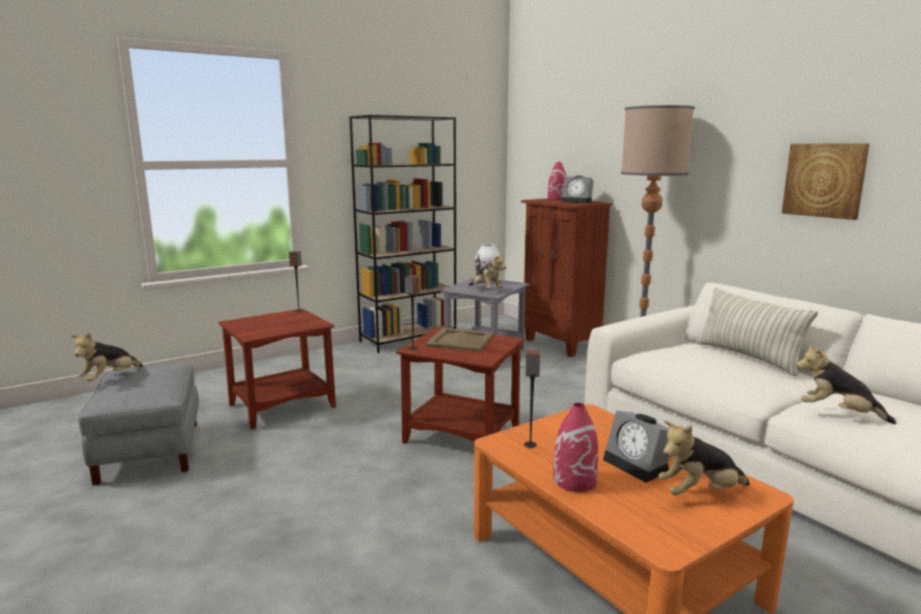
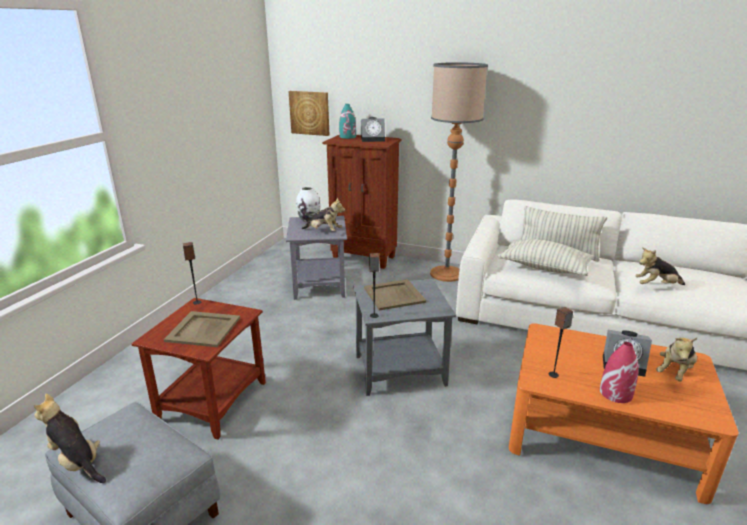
camera: 35 degrees left, 10 degrees up
(110, 378) = (77, 462): plush toy -> plush toy turned 135 degrees clockwise
(272, 325) = (202, 329): none -> beige tray
(408, 339) = (235, 286): beige bookcase -> none
(462, 435) = (399, 369): brown side table -> grey side table
(557, 199) = (348, 137): red vase -> turquoise vase
(694, 364) = (544, 268): none -> pillow
(824, 180) = (581, 121): picture -> picture (310, 113)

